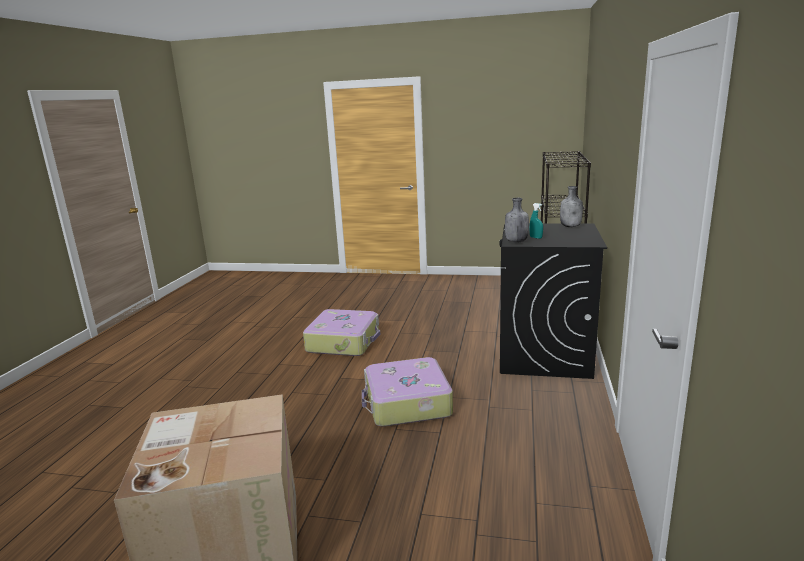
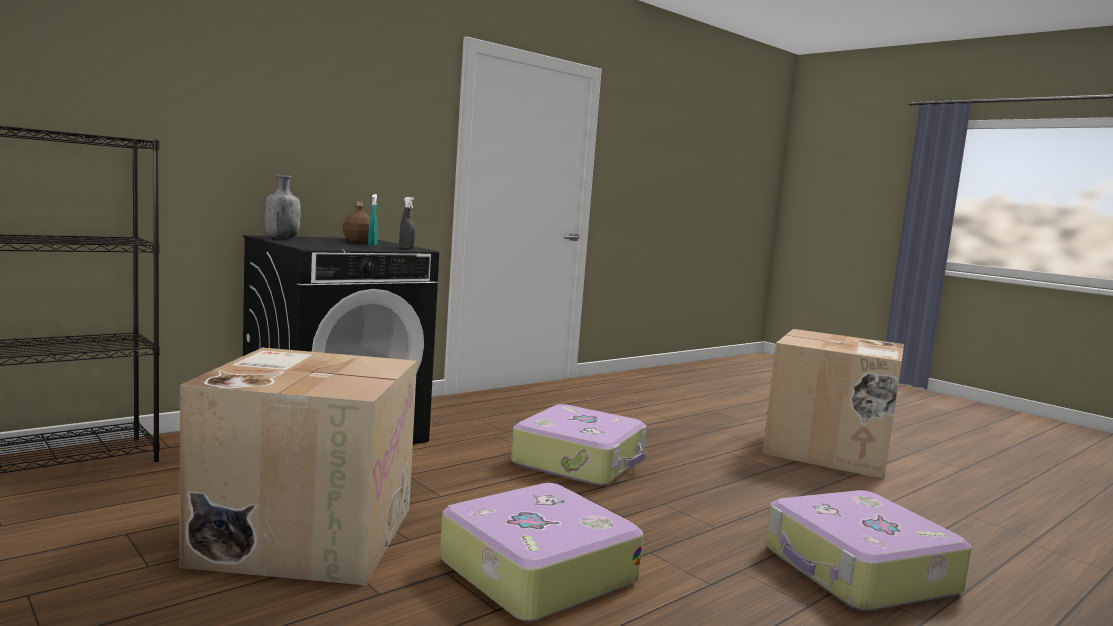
camera: 145 degrees left, 10 degrees down
(213, 398) = (858, 571): none -> suitcase
(431, 320) = (304, 534): none -> cardboard box
(516, 241) = (406, 248): grey bottle -> grey spray bottle
(564, 238) = (358, 241): none -> brown bottle

